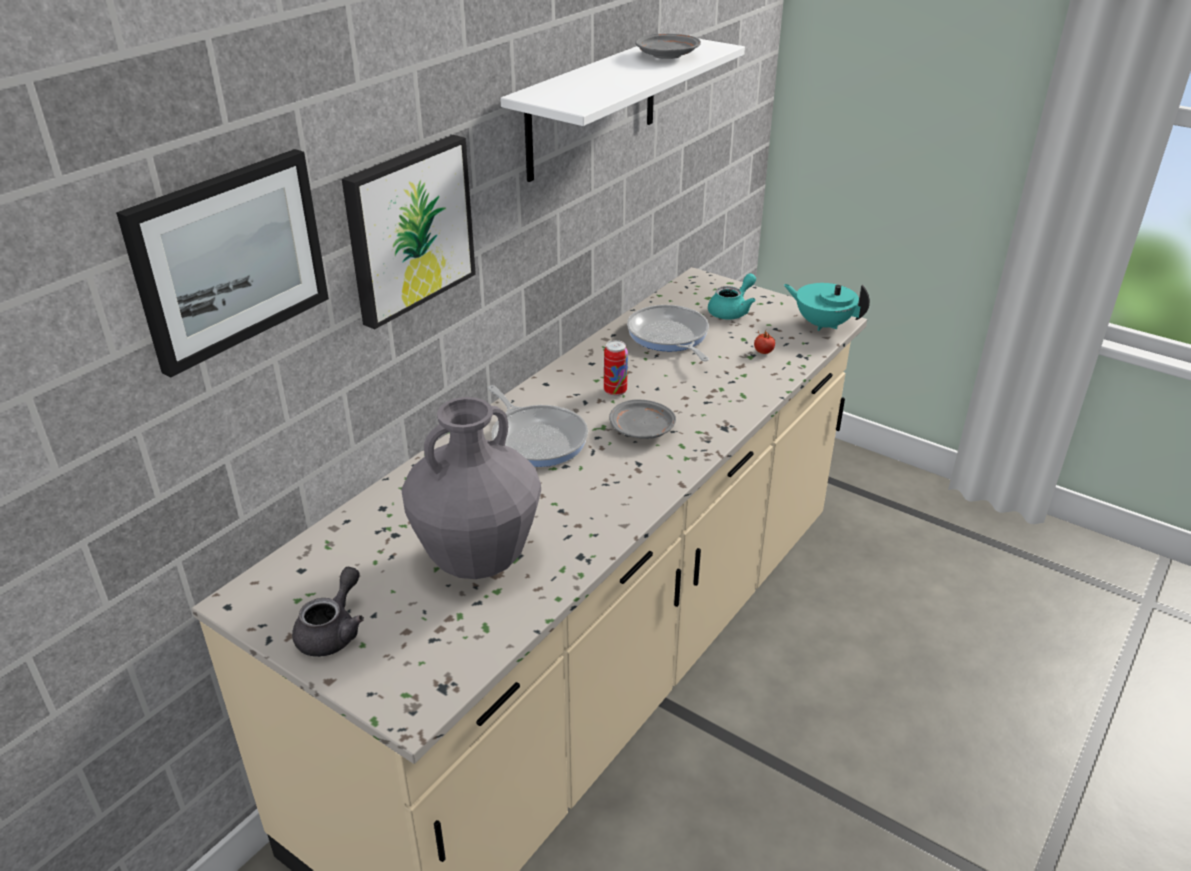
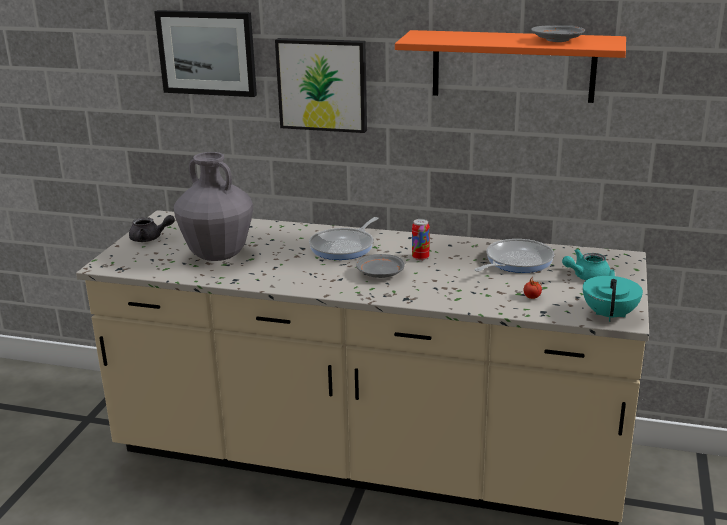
camera: 70 degrees right, 10 degrees down
(592, 107) = (513, 66): white shelf -> orange shelf
(732, 311) = (586, 277): turquoise teapot -> turquoise teapot turned 135 degrees clockwise

